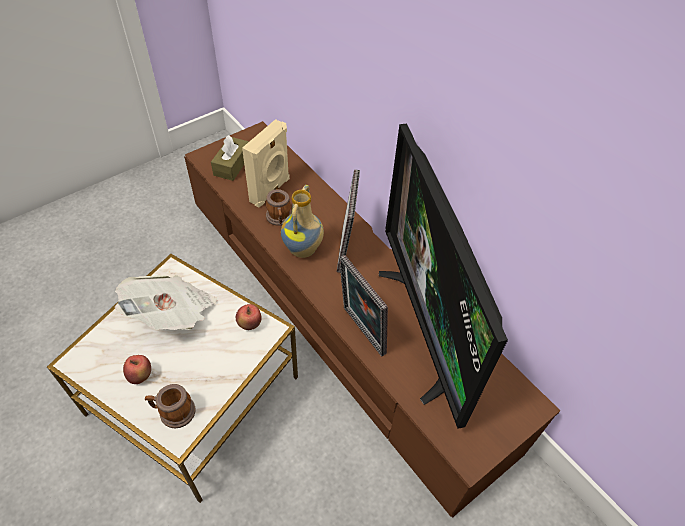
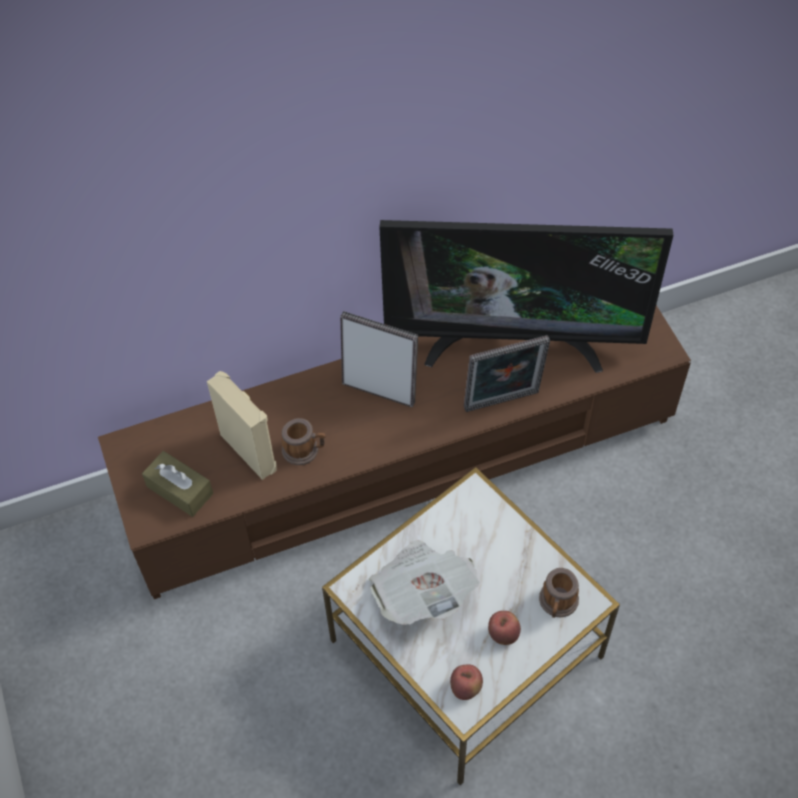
camera: 70 degrees left, 5 degrees up
(249, 324) = (461, 511): apple -> apple (466, 688)
(304, 250) = (367, 434): vase -> none

